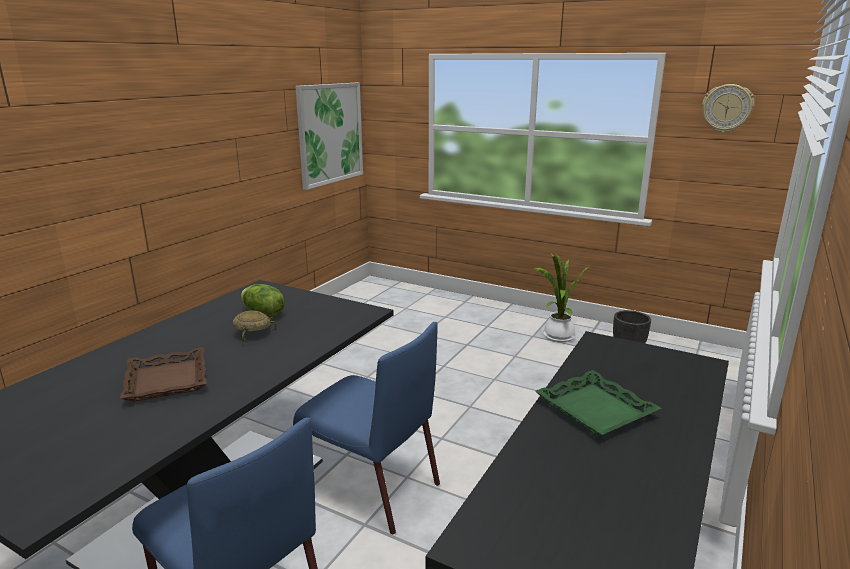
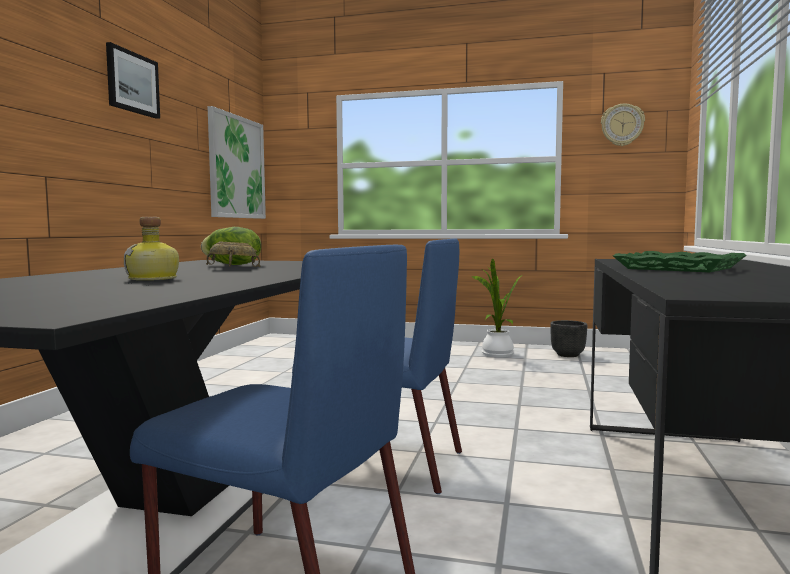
camera: 15 degrees left, 15 degrees down
(167, 380) = (154, 279): brown tray -> bottle
(214, 94) = (132, 82): none -> picture

